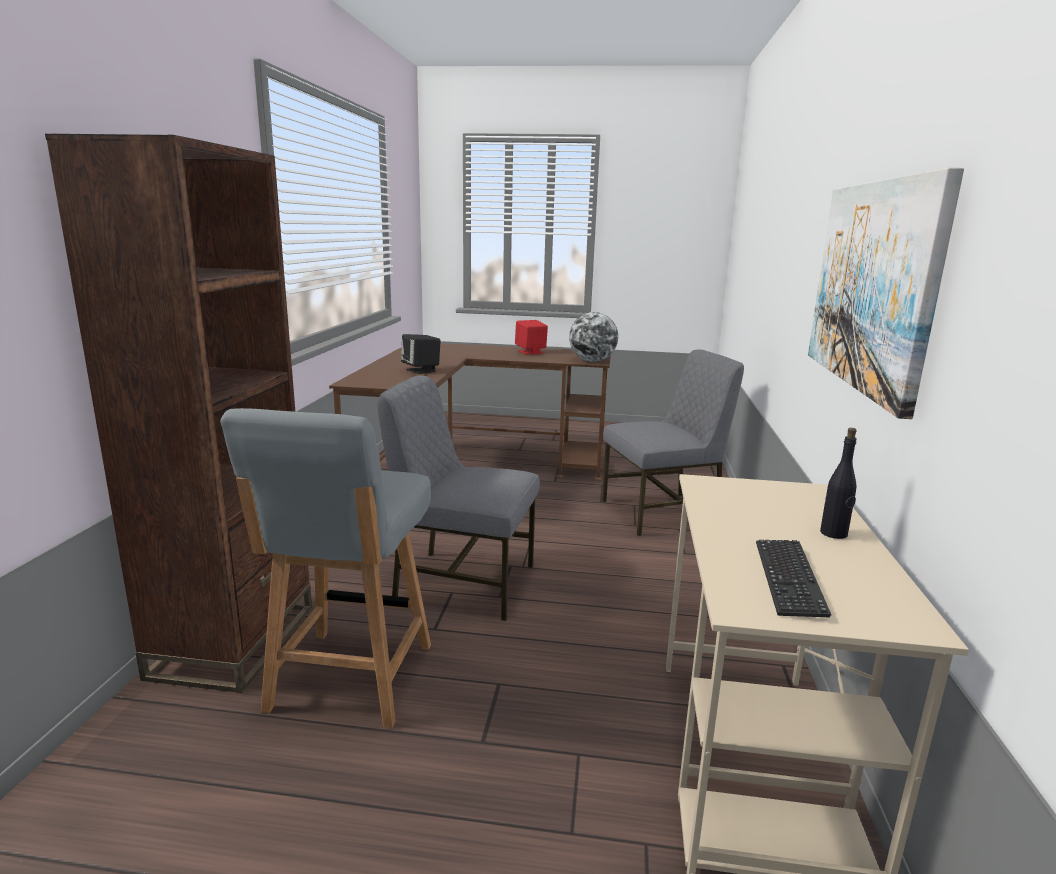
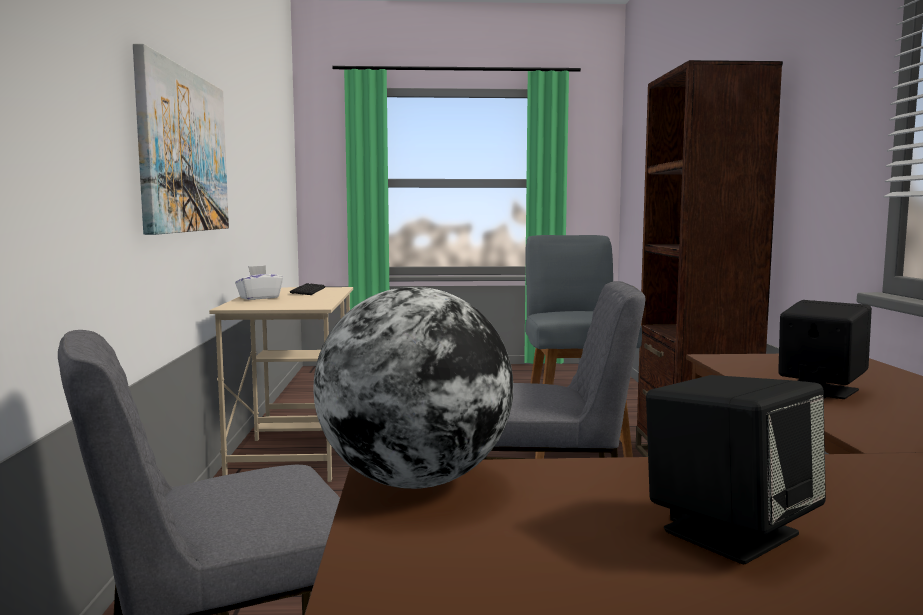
camera: 170 degrees right, 10 degrees down
(530, 352) = (729, 532): red speaker -> black speaker
(834, 533) = (259, 298): black bottle -> white tissue box

